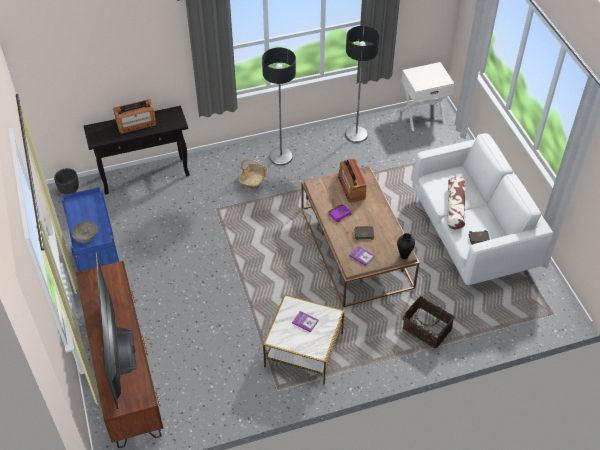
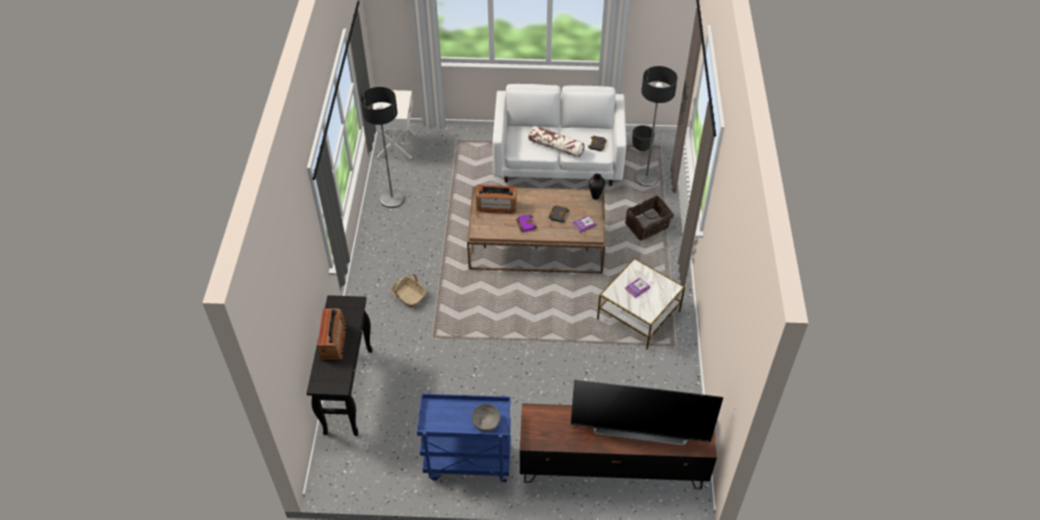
camera: 70 degrees left, 0 degrees up
(69, 190) = (330, 471): black planter -> black planter (642, 147)
(280, 157) = (388, 265): floor lamp -> floor lamp (646, 178)

